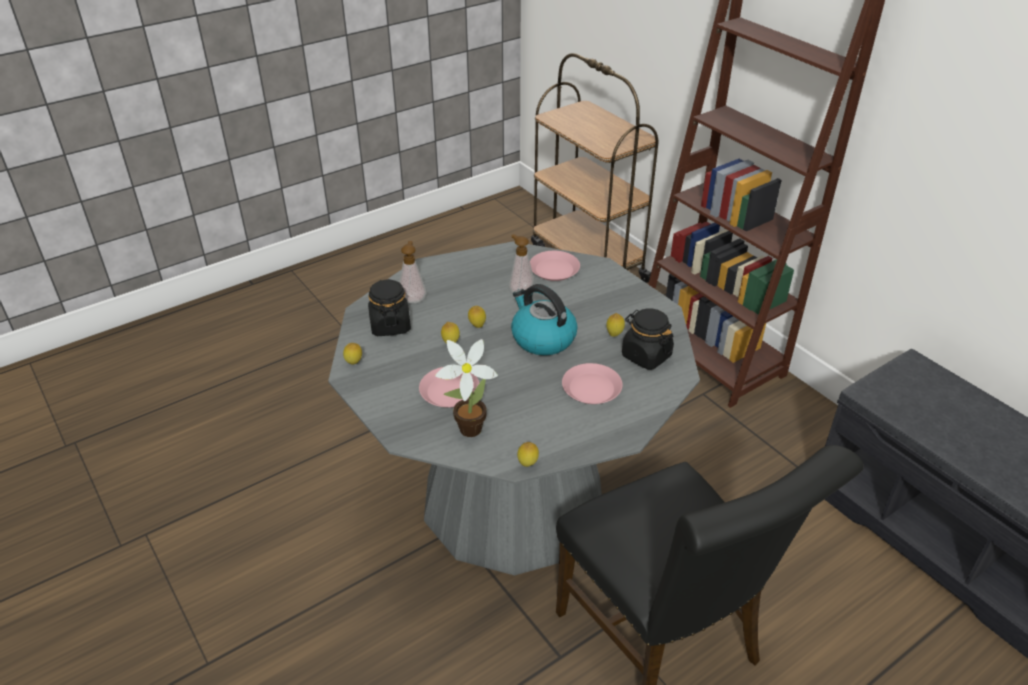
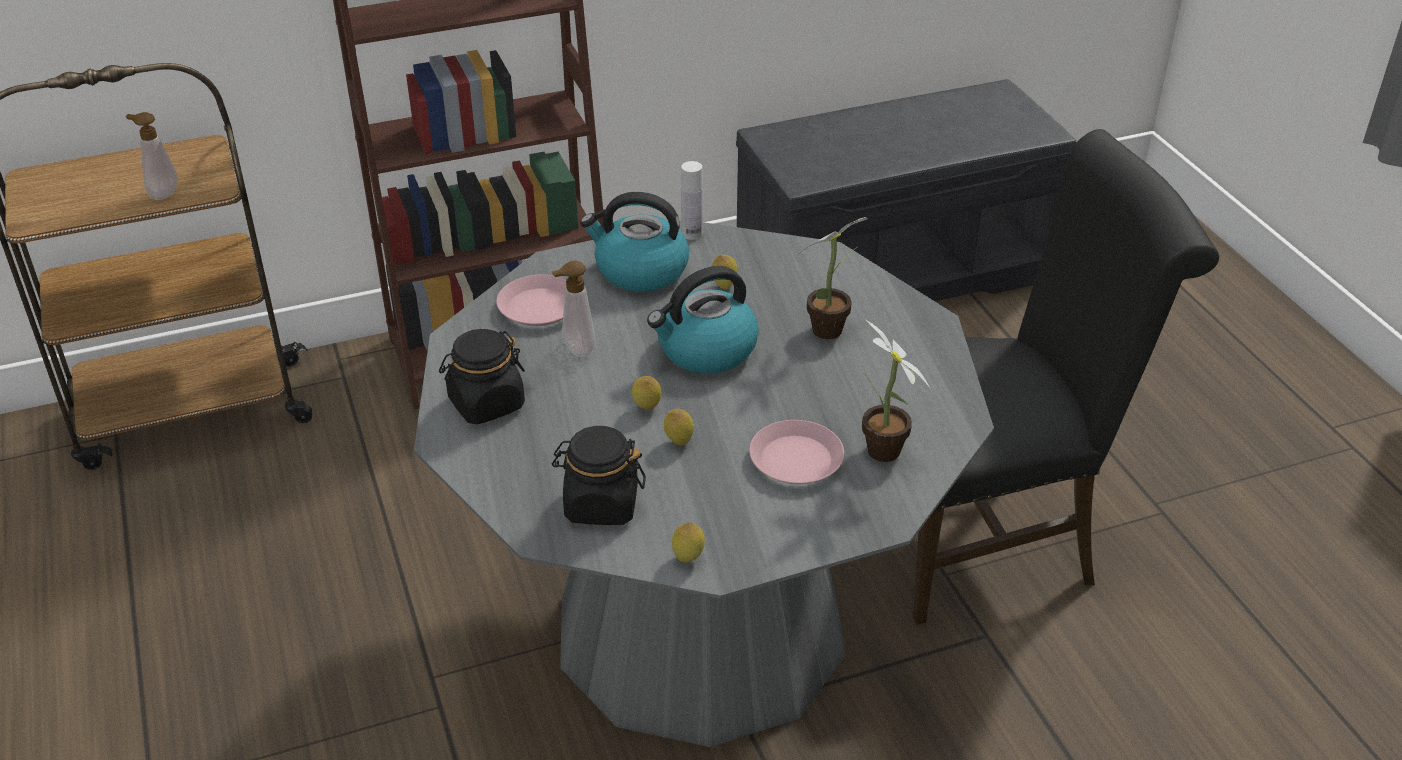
camera: 75 degrees left, 0 degrees up
(413, 299) = (538, 468): soap dispenser -> soap dispenser (161, 194)
(527, 464) = (965, 410): lemon -> none
(591, 389) = (832, 329): pink plate -> potted plant
(611, 298) = (640, 271): none -> kettle
(646, 356) = (780, 270): black jar -> black jar (486, 404)
(666, 311) = (692, 233): none -> white bottle

